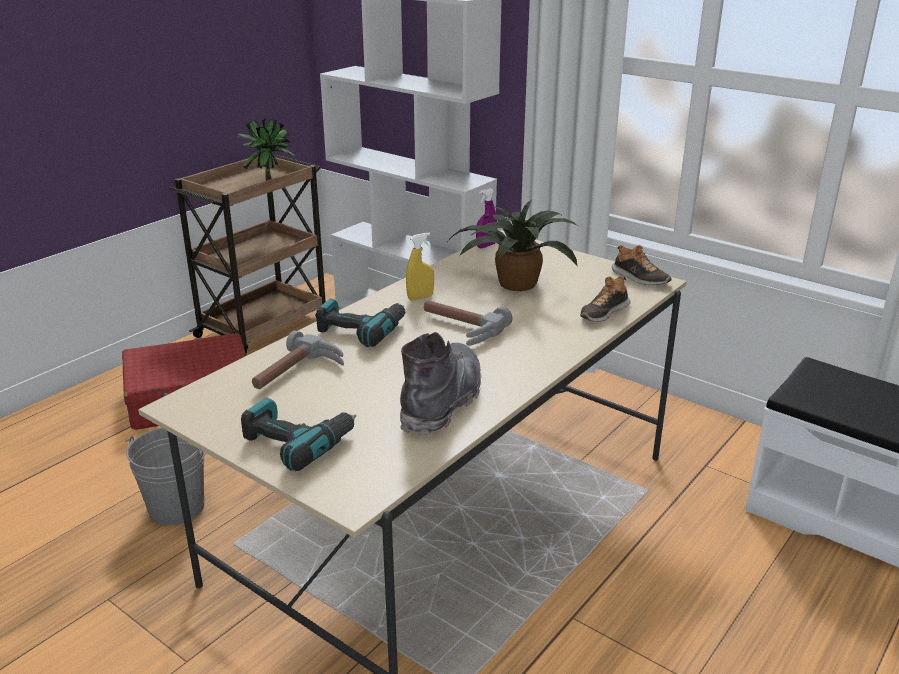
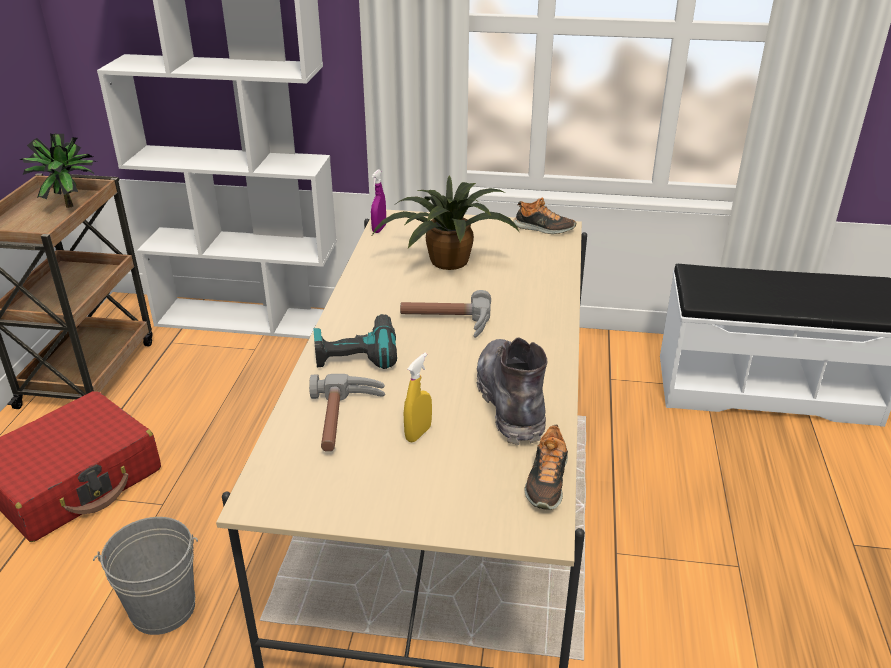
camera: 30 degrees left, 5 degrees up
(298, 441) = (425, 492): power drill -> none
(420, 297) = (376, 300): yellow spray bottle -> yellow spray bottle (418, 433)
(603, 312) = (549, 270): shoe -> shoe (546, 481)

